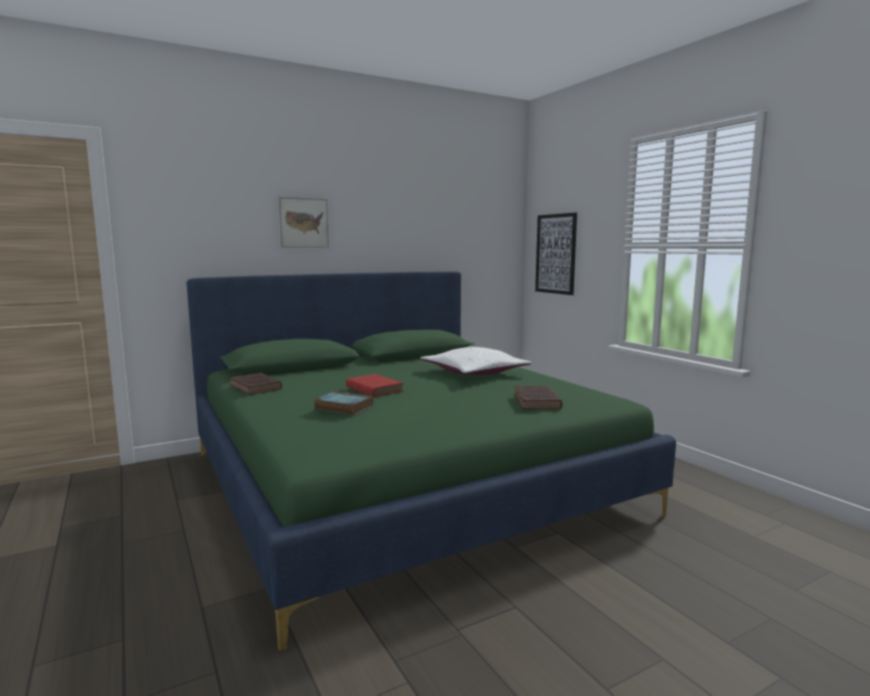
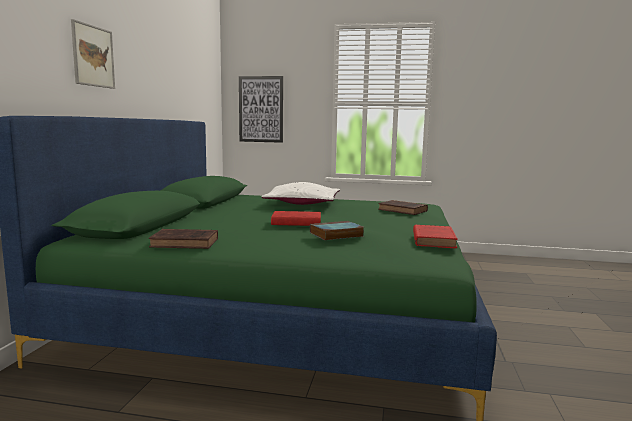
camera: 50 degrees left, 0 degrees up
(400, 437) = (433, 240): none -> red book

